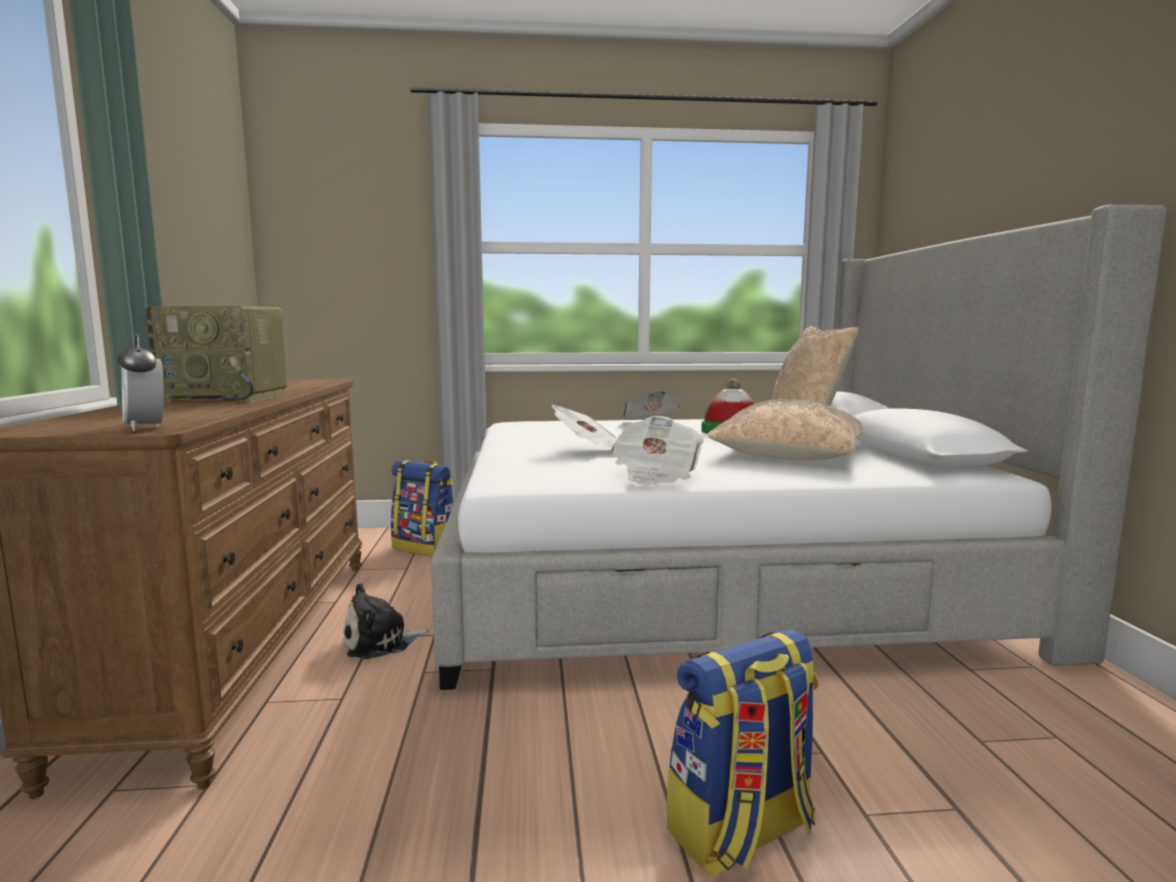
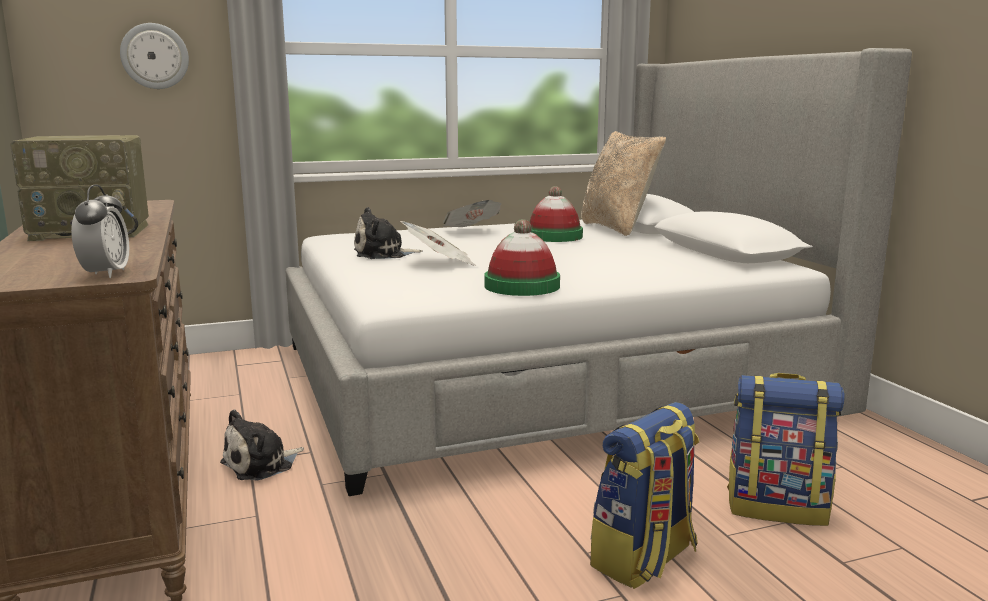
camera: 15 degrees left, 5 degrees up
(146, 427) = (106, 274): alarm clock -> alarm clock turned 135 degrees counterclockwise
(370, 255) = (155, 56): none -> wall clock
(426, 547) = (247, 372): backpack -> backpack (777, 507)
(543, 439) = (383, 254): none -> plush toy
(655, 476) = (522, 286): newspaper -> hat
(788, 454) = (619, 257): beige pillow -> none

